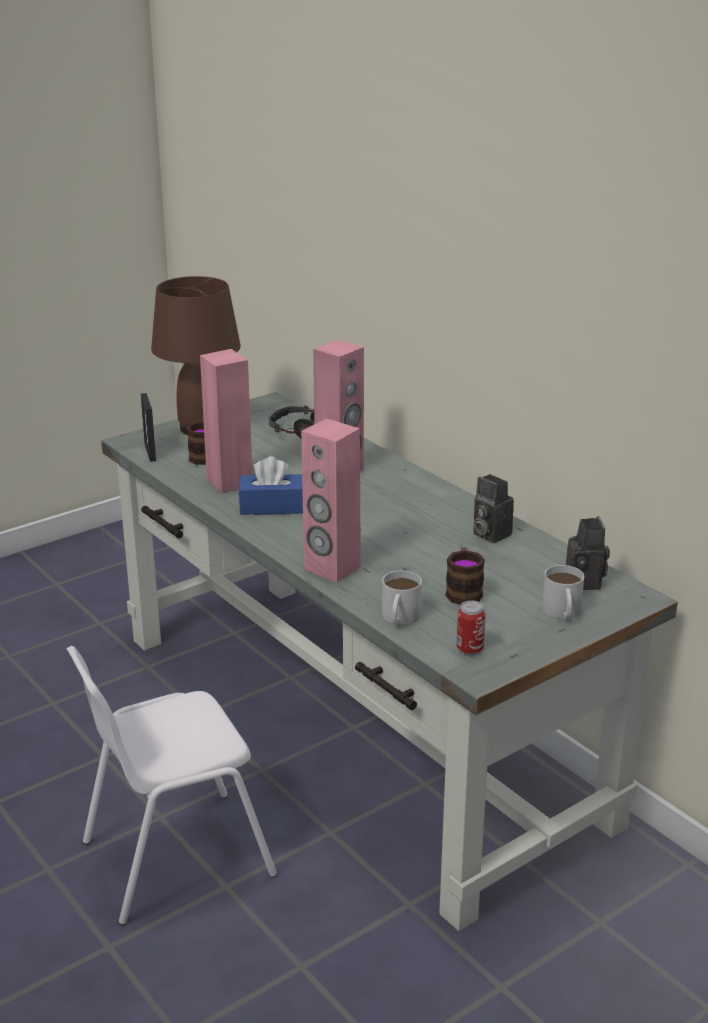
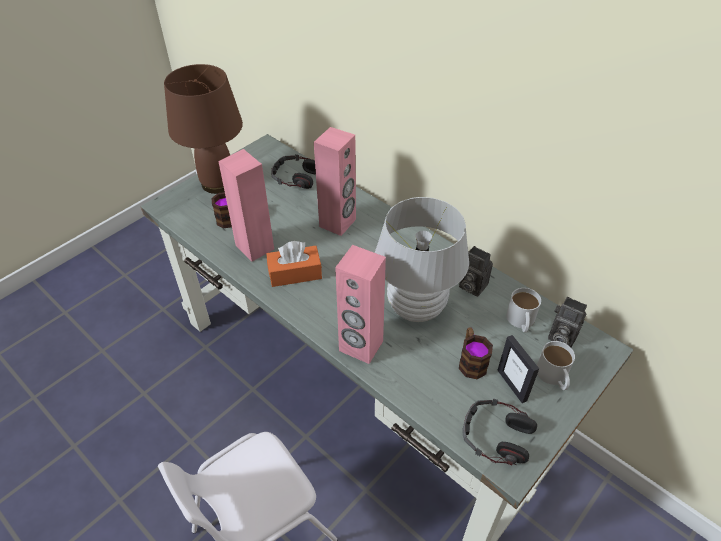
camera: 10 degrees left, 20 degrees up
(150, 453) = (184, 218): picture frame -> picture frame (512, 385)
(272, 506) = (295, 273): blue tissue box -> orange tissue box
(399, 618) = (430, 404): white mug -> white mug (521, 321)
(411, 545) = (416, 307): none -> white table lamp
(469, 649) = (496, 436): can -> headphones
(586, 583) = (560, 337): camera -> camera turned 135 degrees clockwise

